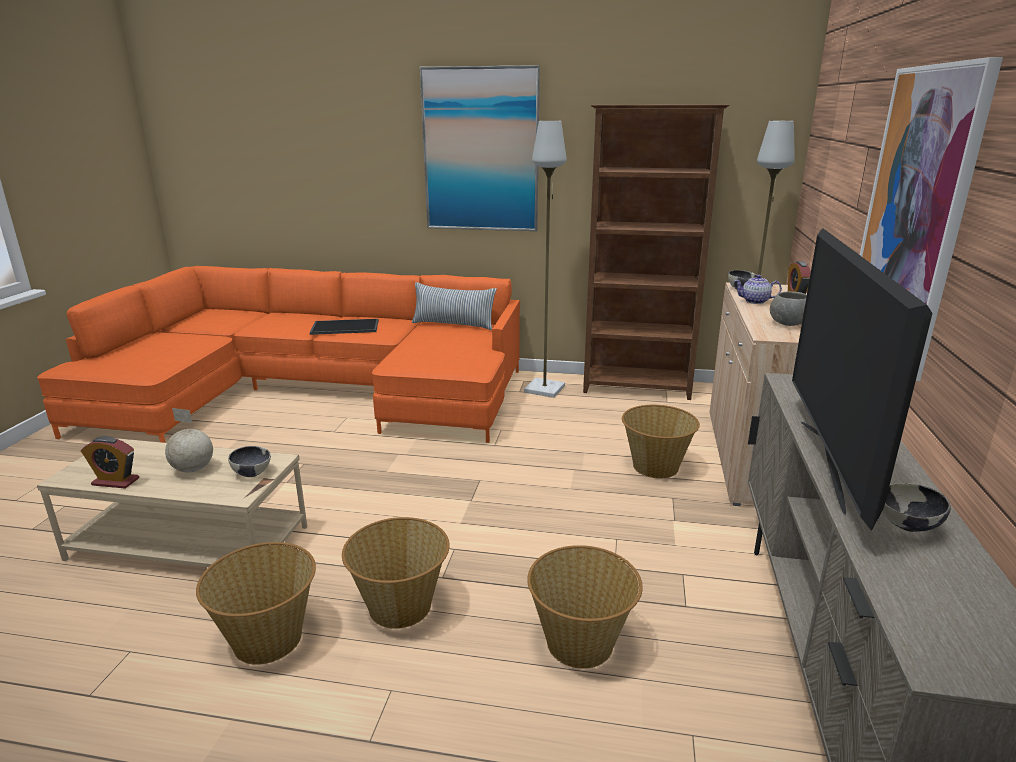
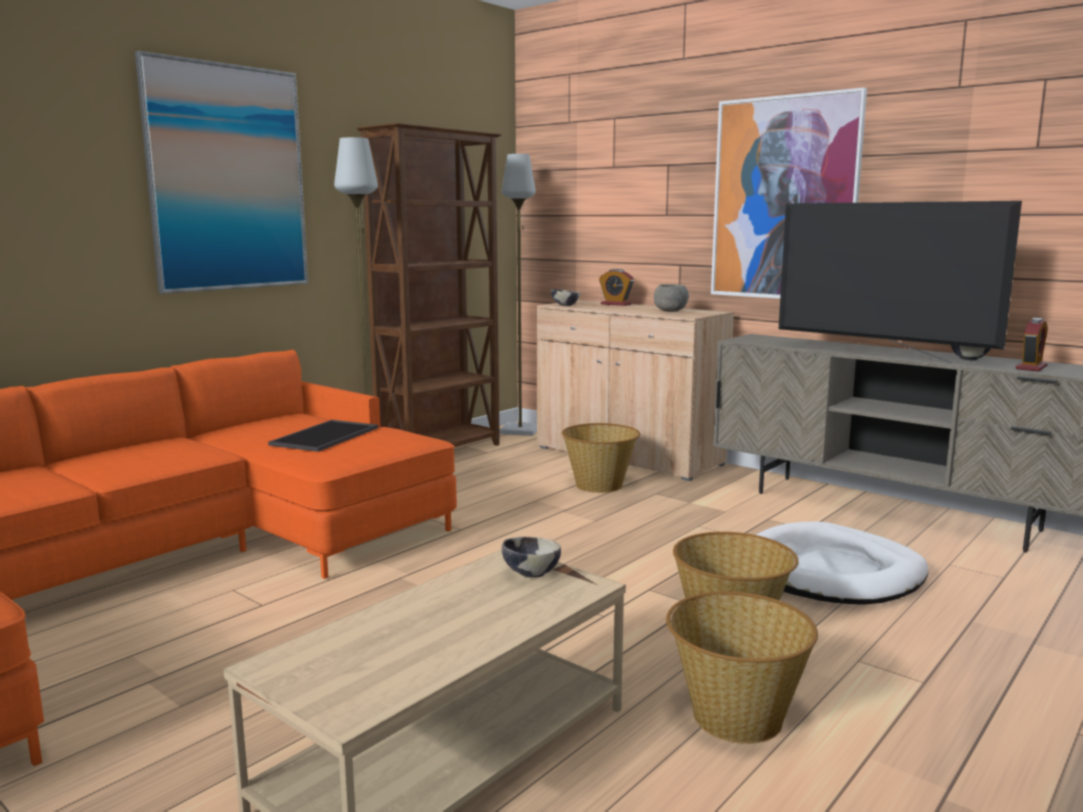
camera: 60 degrees left, 10 degrees down
(115, 481) = (432, 666): alarm clock -> alarm clock (1031, 367)
(193, 469) = (468, 607): globe -> none
(344, 327) = (118, 465): tray -> tray (326, 436)
(453, 324) = (255, 424): pillow -> none
(581, 642) = (832, 572): basket -> white dog bed
(755, 301) = (603, 308): teapot -> none

